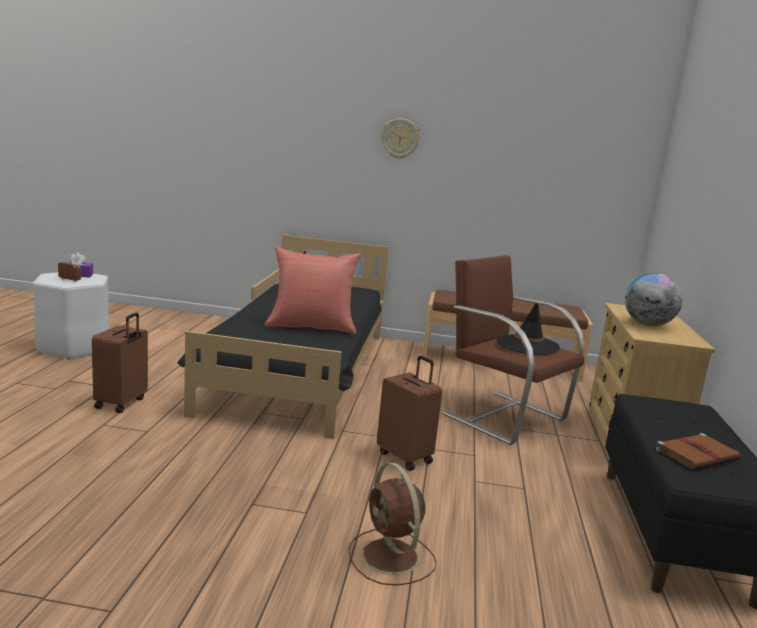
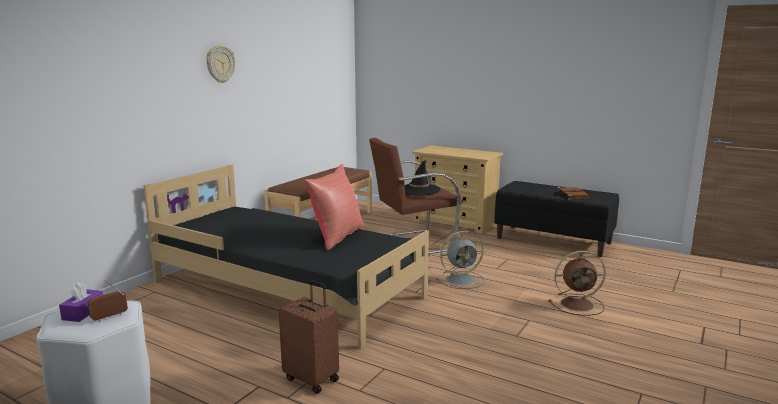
camera: 65 degrees left, 0 degrees up
(405, 457) = (462, 280): brown suitcase -> grey fan
(647, 325) = (461, 153): globe -> none

